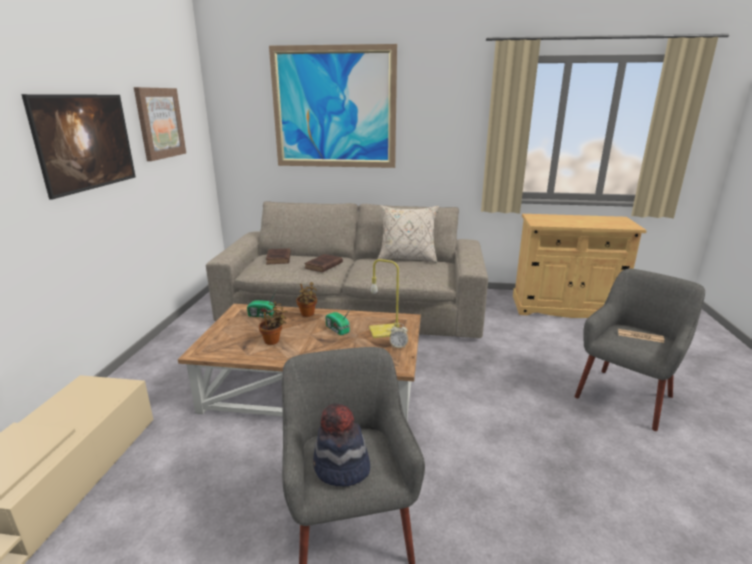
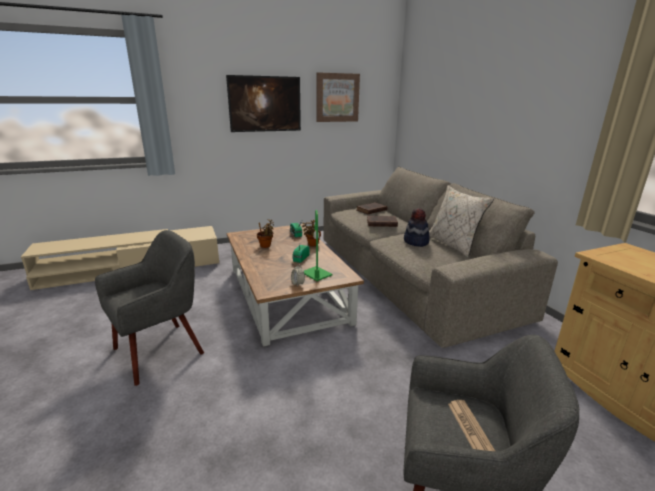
camera: 60 degrees right, 0 degrees up
(334, 108) = (469, 89): picture -> none
(341, 468) = (130, 296): hat -> hat (416, 242)
(385, 331) = (317, 274): yellow table lamp -> green table lamp

